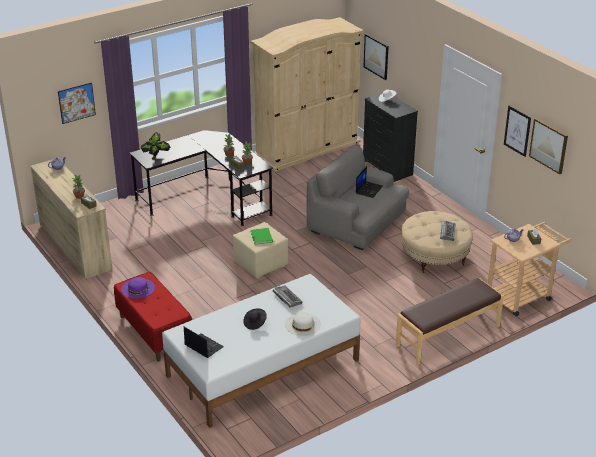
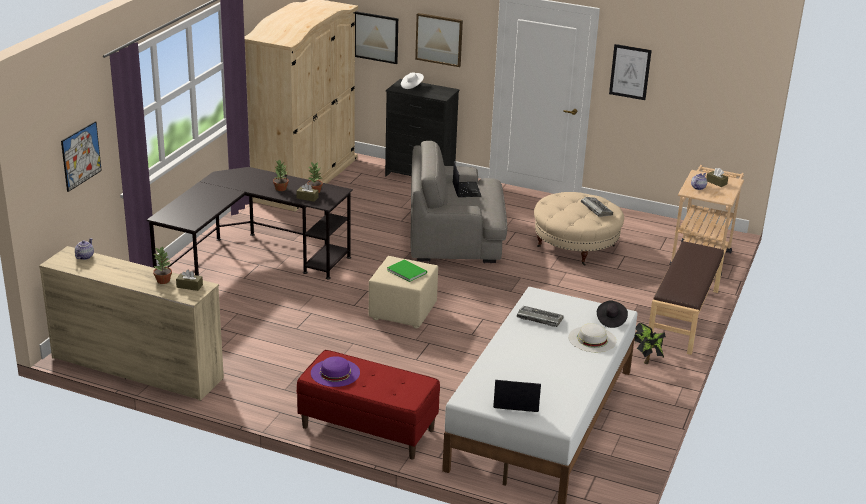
camera: 35 degrees left, 5 degrees down
(156, 157) = (191, 215): potted plant -> potted plant (647, 360)
(255, 323) = (540, 356): black hat -> black hat (610, 320)
(549, 145) = (682, 76): picture -> picture (439, 39)

